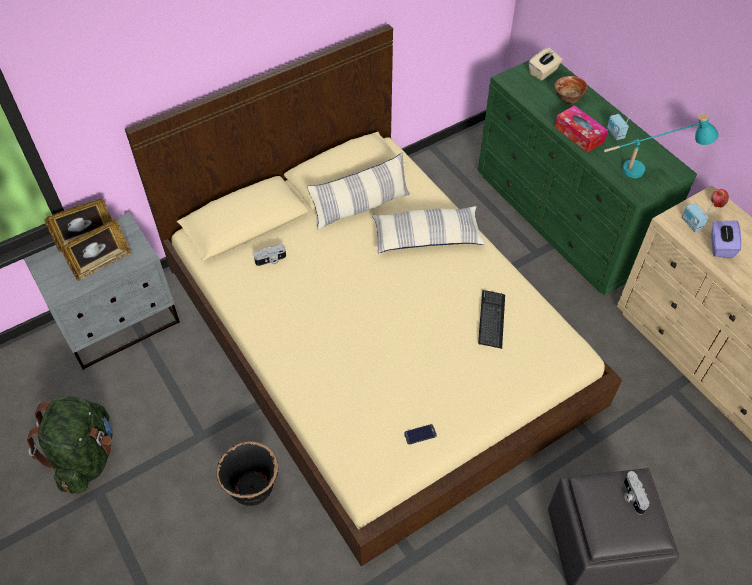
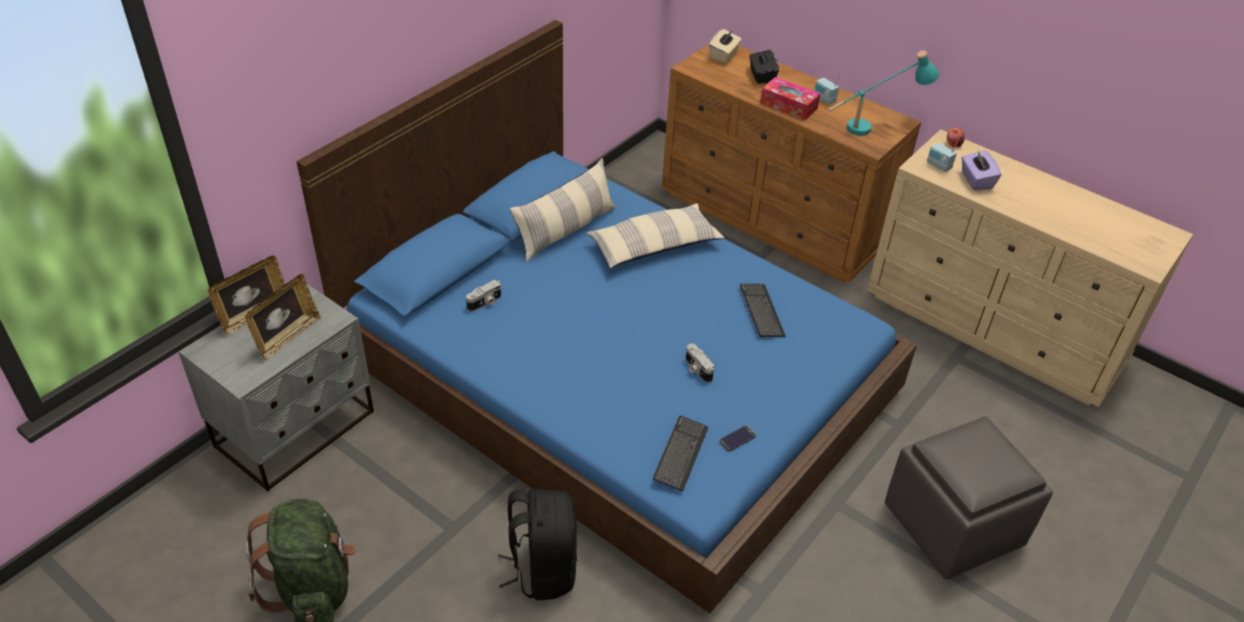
camera: 20 degrees left, 10 degrees down
(253, 489) = (542, 569): black planter -> black backpack
(367, 437) = (680, 454): none -> keyboard
(375, 334) = (617, 374): beige bed -> blue bed
(563, 220) = (773, 219): green dresser -> brown dresser
(568, 99) = (761, 76): bowl -> black tissue box
(631, 496) = (984, 442): camera -> camera (697, 369)

